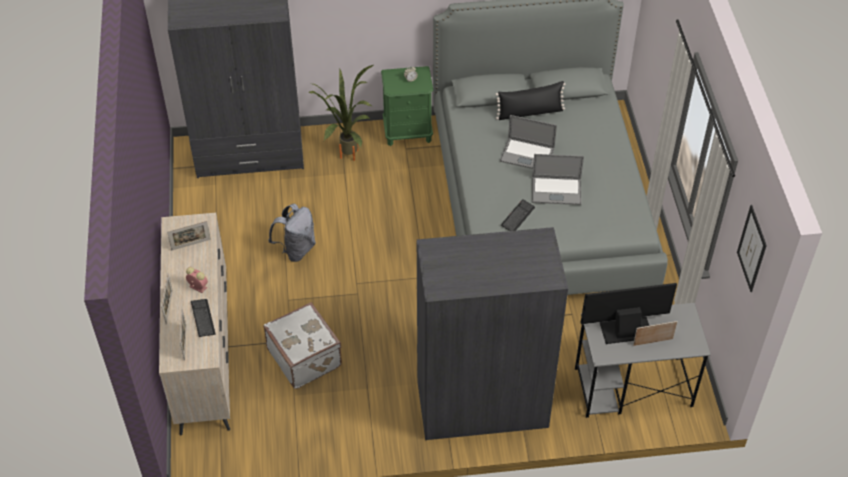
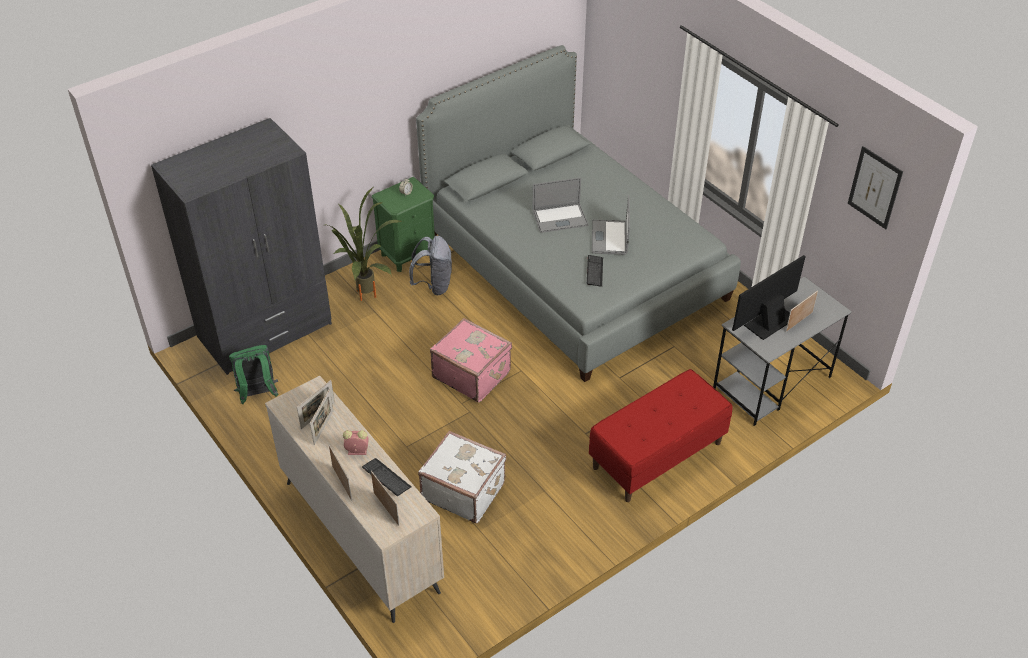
camera: 30 degrees left, 5 degrees down
(187, 257) = (323, 428): none -> picture frame
(208, 205) = (258, 395): none -> green backpack
(296, 249) = (379, 398): grey backpack -> grey backpack (434, 285)
(383, 262) = (472, 374): none -> pink suitcase
(481, 403) = (657, 455): grey wardrobe -> red bench
(530, 112) = (533, 183): black pillow -> none
(556, 191) = (609, 237): laptop -> laptop turned 120 degrees clockwise

